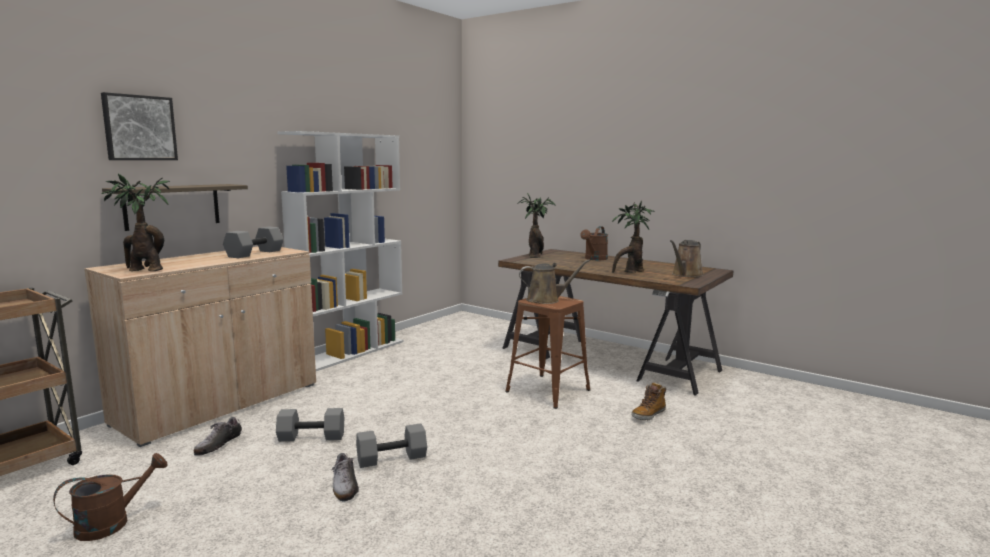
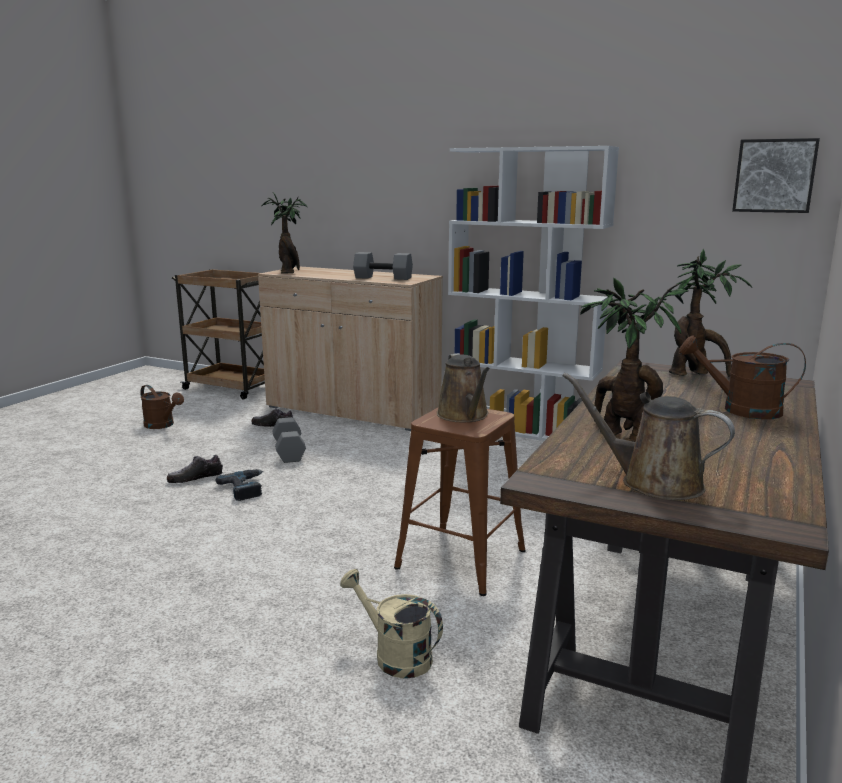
camera: 80 degrees right, 5 degrees up
(139, 128) = (344, 153): picture -> picture (774, 176)
(172, 206) = (364, 224): shelf -> none
(392, 458) = (246, 488): grey dumbbell -> power drill
(648, 415) = (394, 655): boot -> beige watering can

